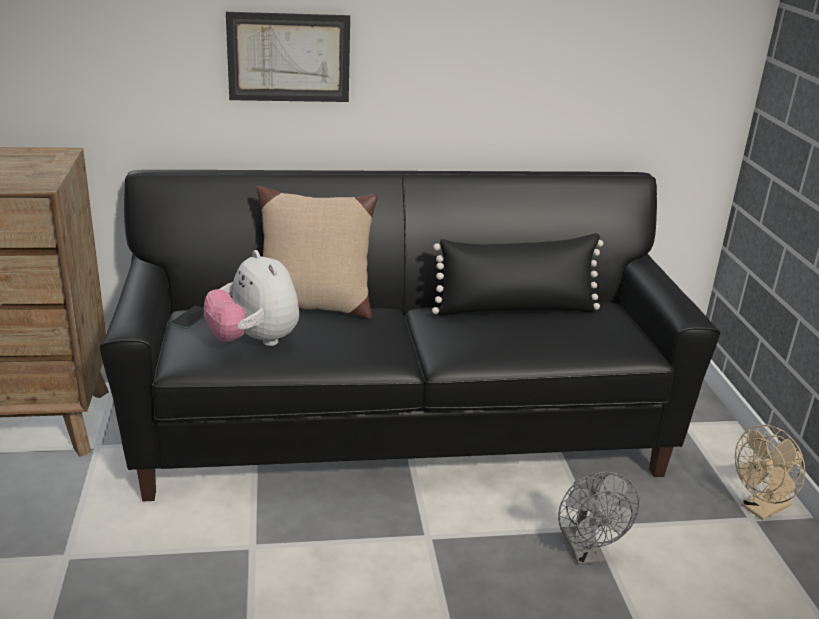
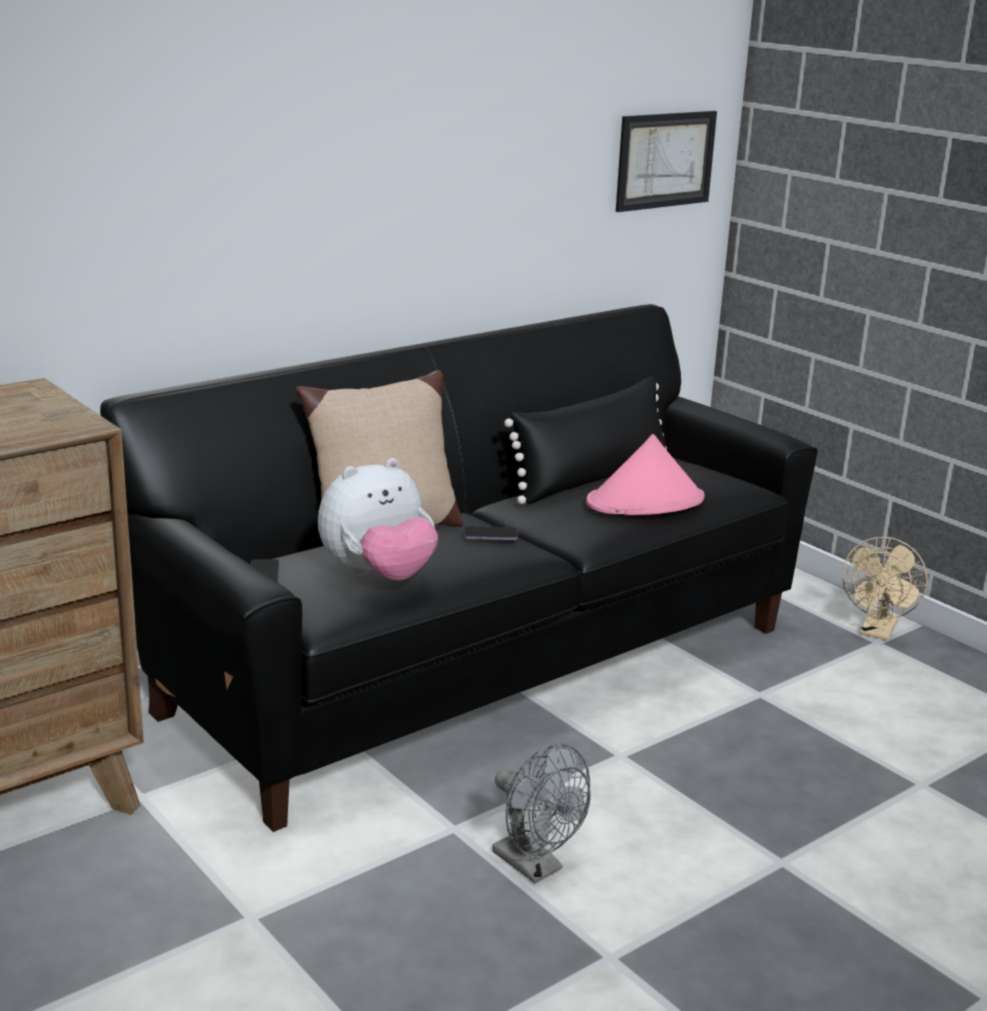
camera: 30 degrees left, 5 degrees down
(254, 341) = (378, 576): plush toy -> plush toy turned 60 degrees counterclockwise
(289, 57) = (287, 218): picture -> picture (665, 160)
(375, 332) = (490, 535): none -> phone
(529, 338) = (645, 502): none -> pink hat
(586, 554) = (776, 718): grey fan -> grey fan (535, 866)

